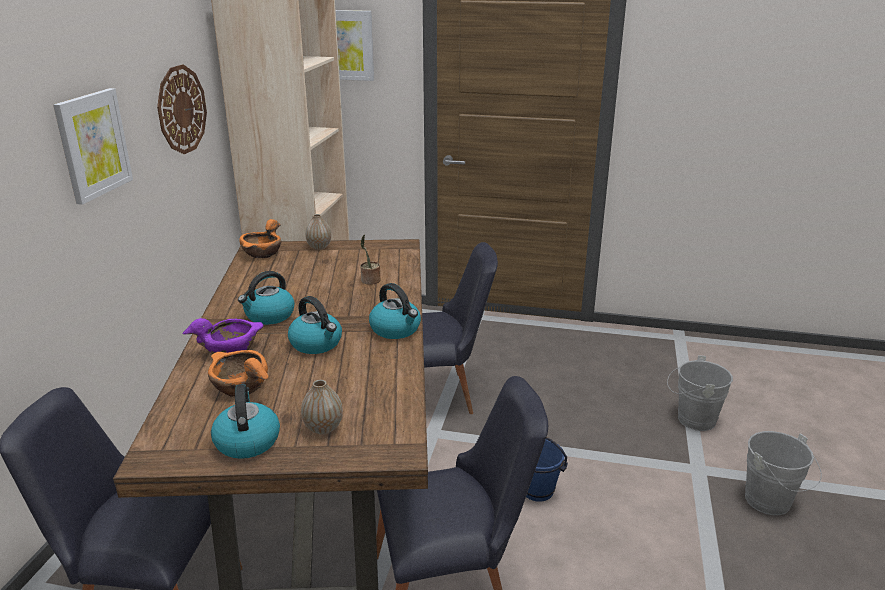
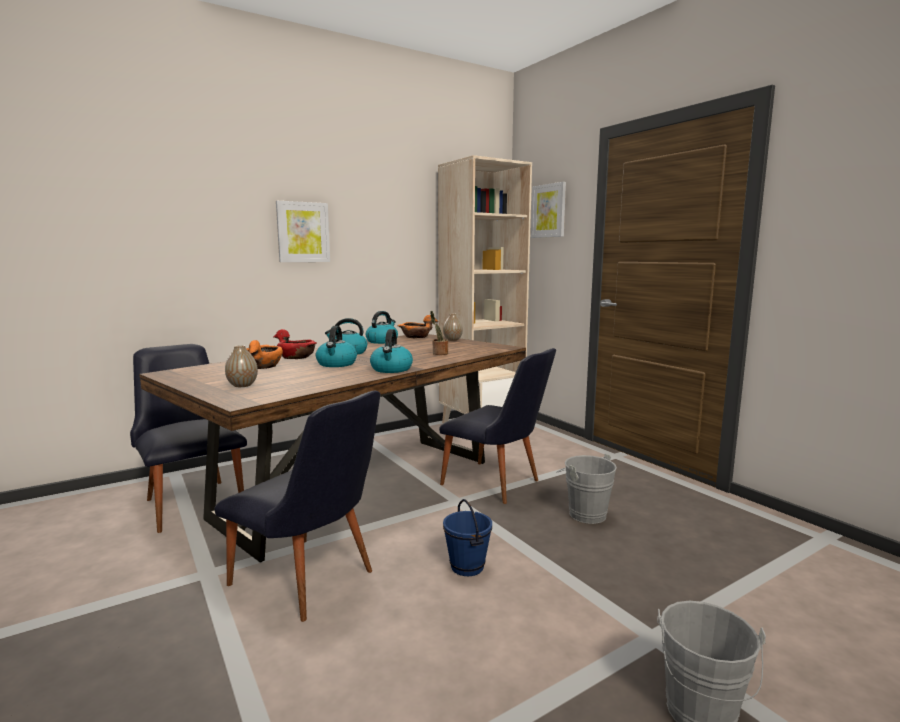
camera: 45 degrees right, 15 degrees down
(181, 109) = (393, 234): wall clock -> none
(231, 349) = (297, 357): purple bowl -> red bowl
(247, 441) = (205, 379): kettle -> kettle (382, 341)
(692, 419) = (720, 600): grey bucket -> grey bucket (584, 513)

